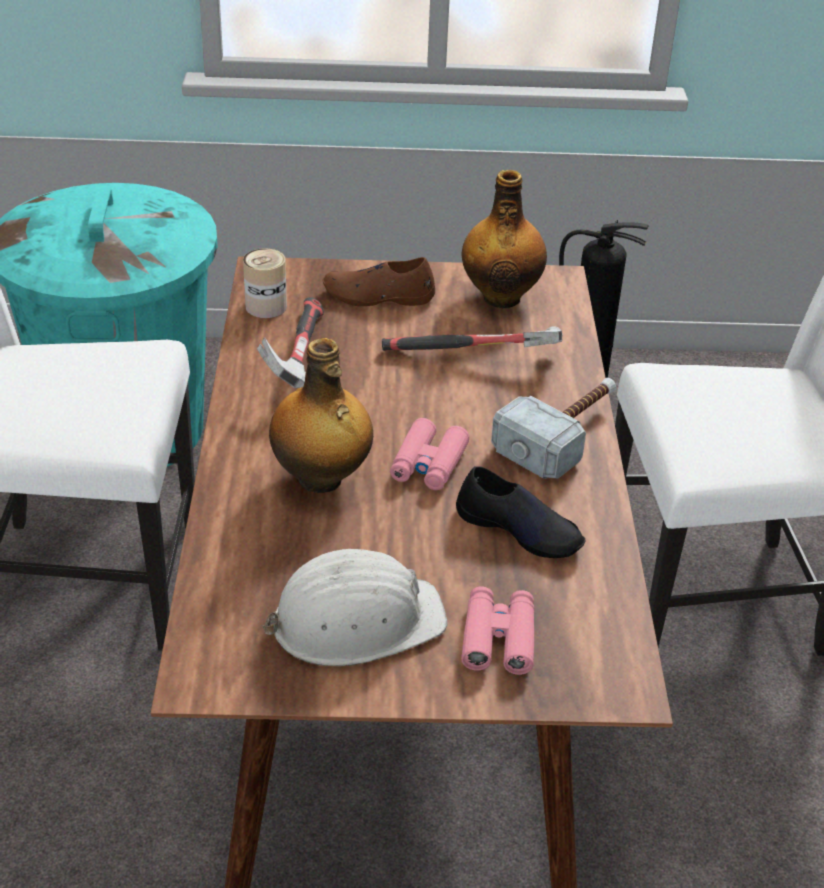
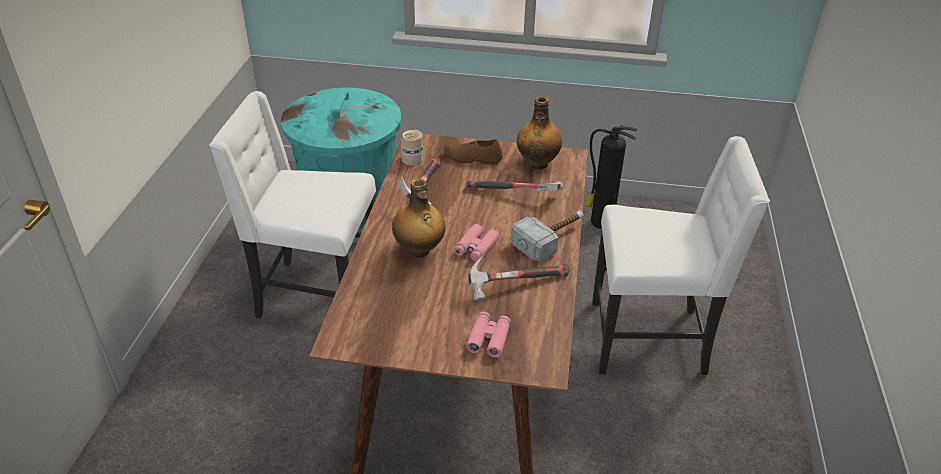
camera: 10 degrees right, 0 degrees up
(355, 621) = (419, 322): white hard hat -> none
(520, 529) = (514, 285): black shoe -> hammer

